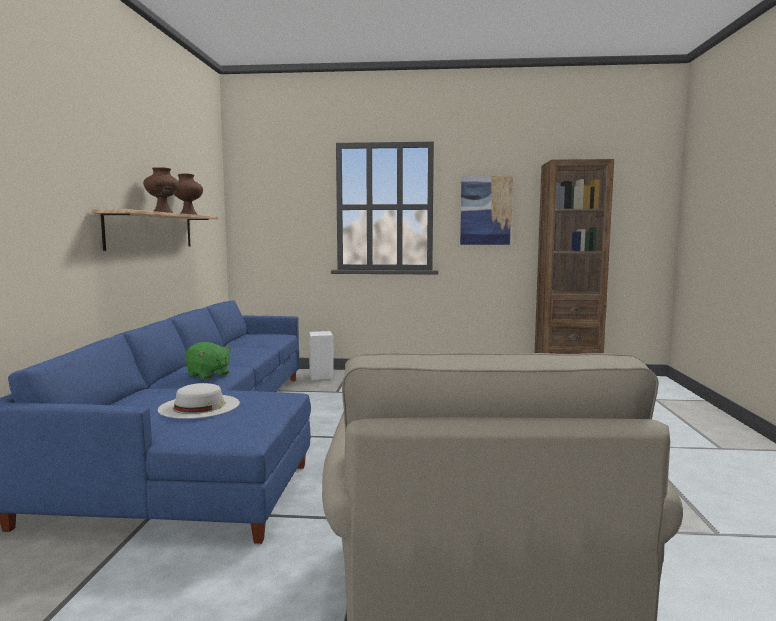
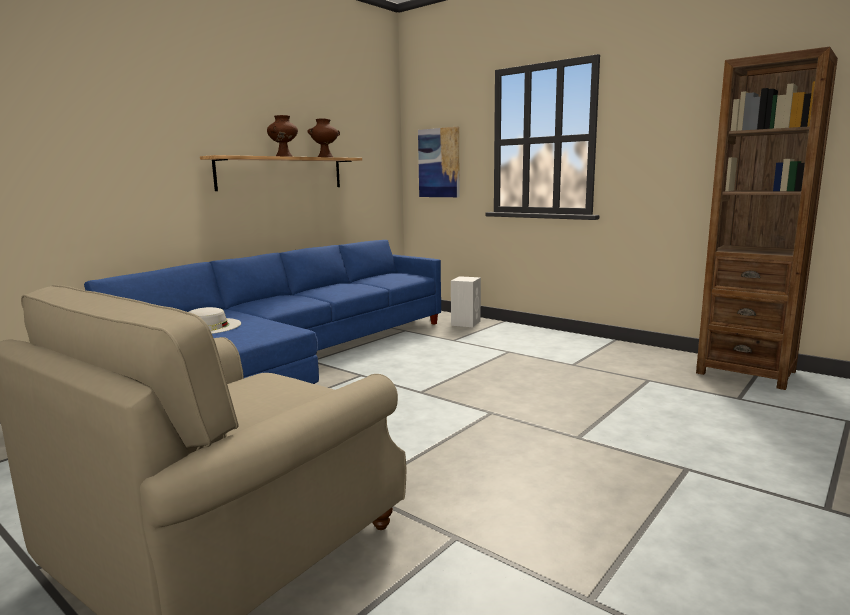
camera: 35 degrees right, 5 degrees up
(208, 375) = (275, 304): green plush toy -> none
(486, 210) = (660, 138): picture -> picture (439, 163)

